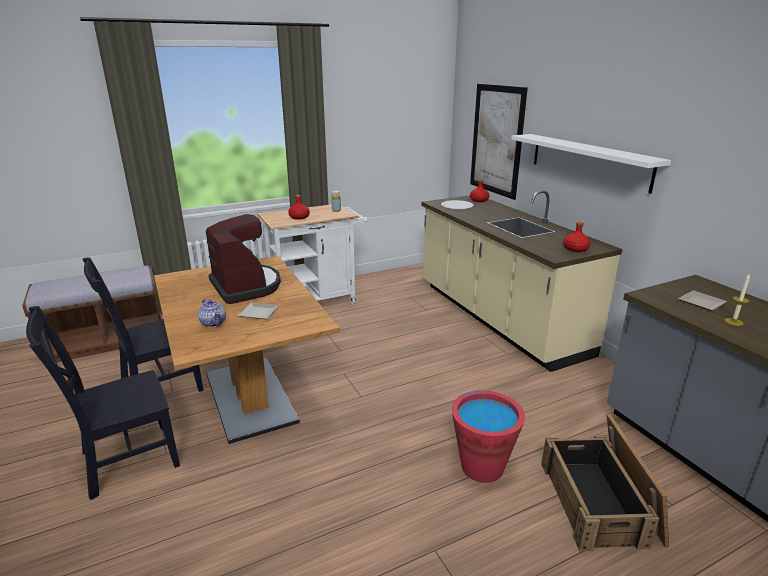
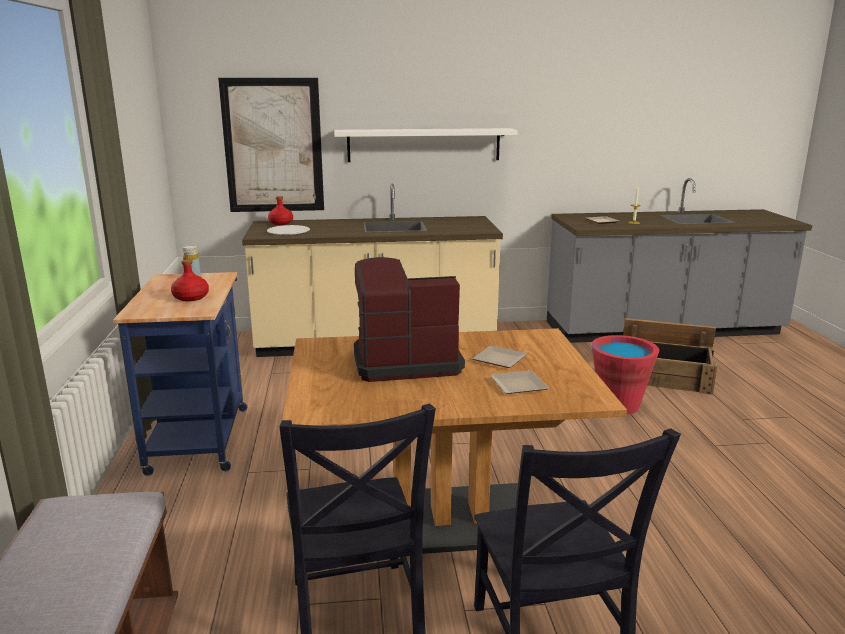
camera: 70 degrees left, 5 degrees down
(213, 323) = (516, 385): teapot -> plate
(318, 300) = (200, 435): white cart -> blue cart
(575, 249) = (474, 224): red bottle -> none

